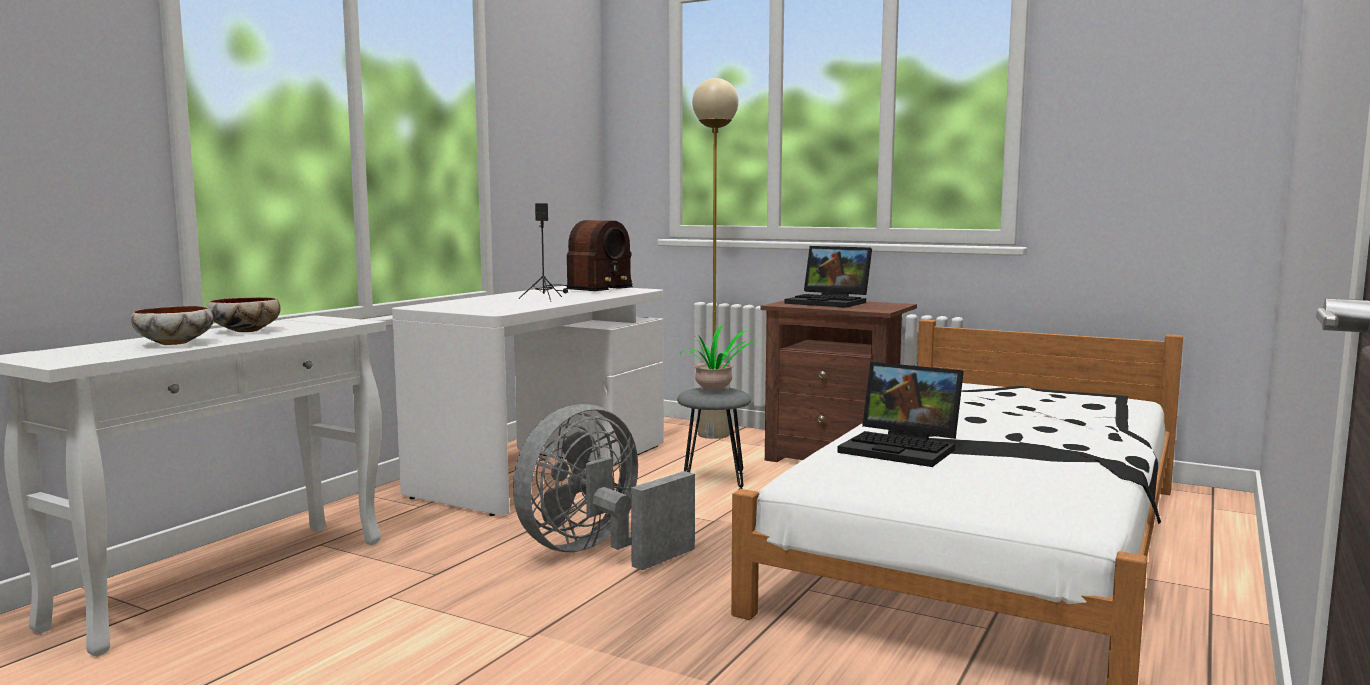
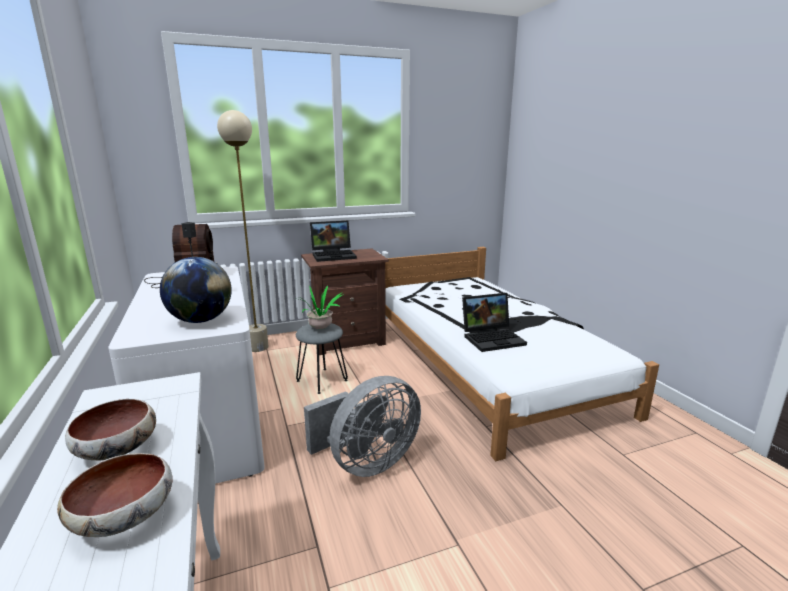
camera: 50 degrees left, 10 degrees up
(491, 307) = (201, 320): none -> globe
(597, 552) = (367, 463): grey fan -> grey fan turned 120 degrees counterclockwise

